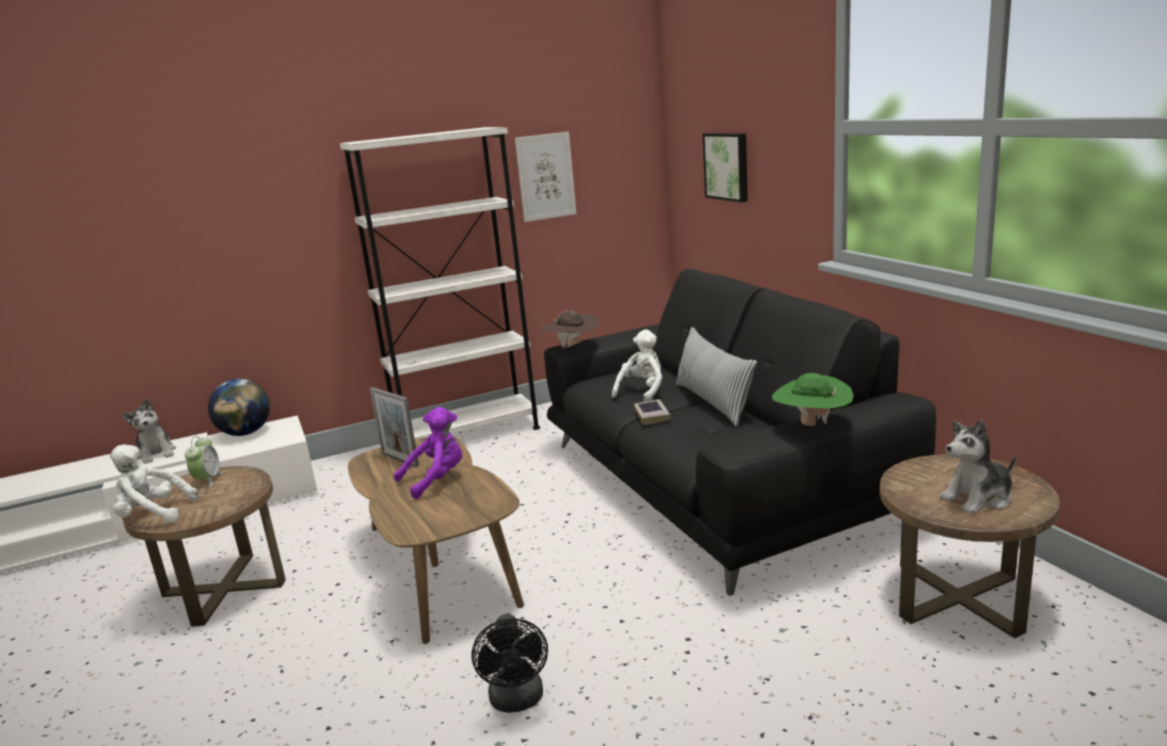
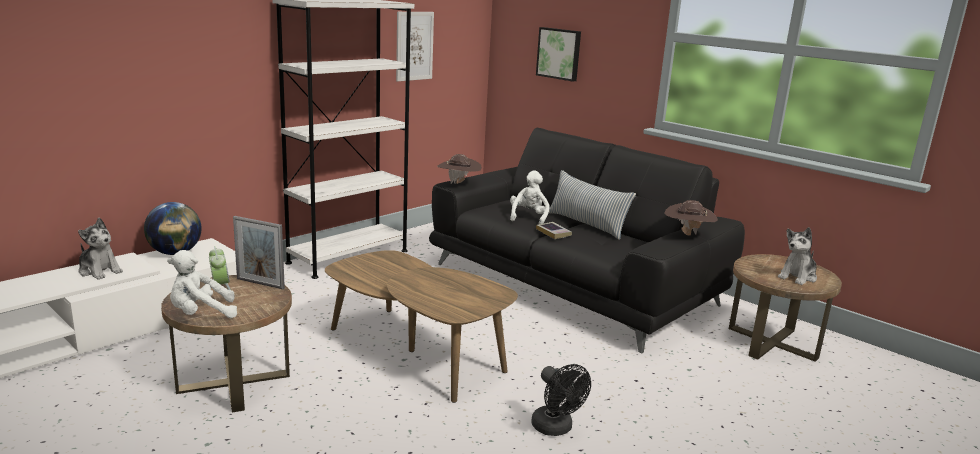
camera: 25 degrees left, 0 degrees up
(400, 460) = (371, 268): picture frame -> picture frame (260, 283)
(436, 480) = (433, 279): purple plush toy -> none
(811, 425) = (687, 235): green hat -> brown hat

